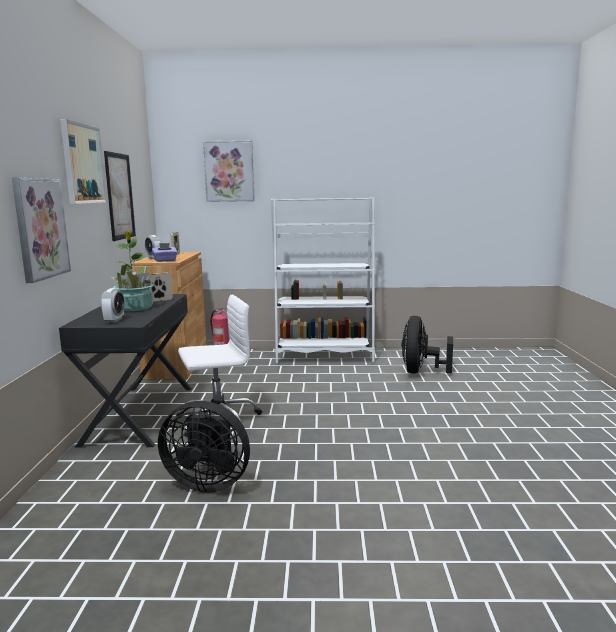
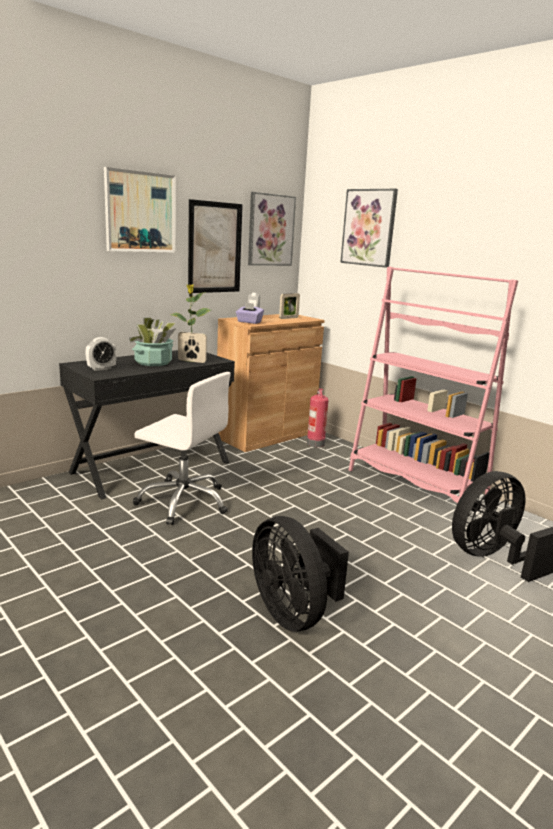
camera: 45 degrees right, 5 degrees up
(40, 228) = (48, 270): picture -> picture (270, 230)
(208, 482) = (64, 550): black fan -> black fan (293, 613)
(323, 356) = (416, 484): white bookcase -> pink bookcase

